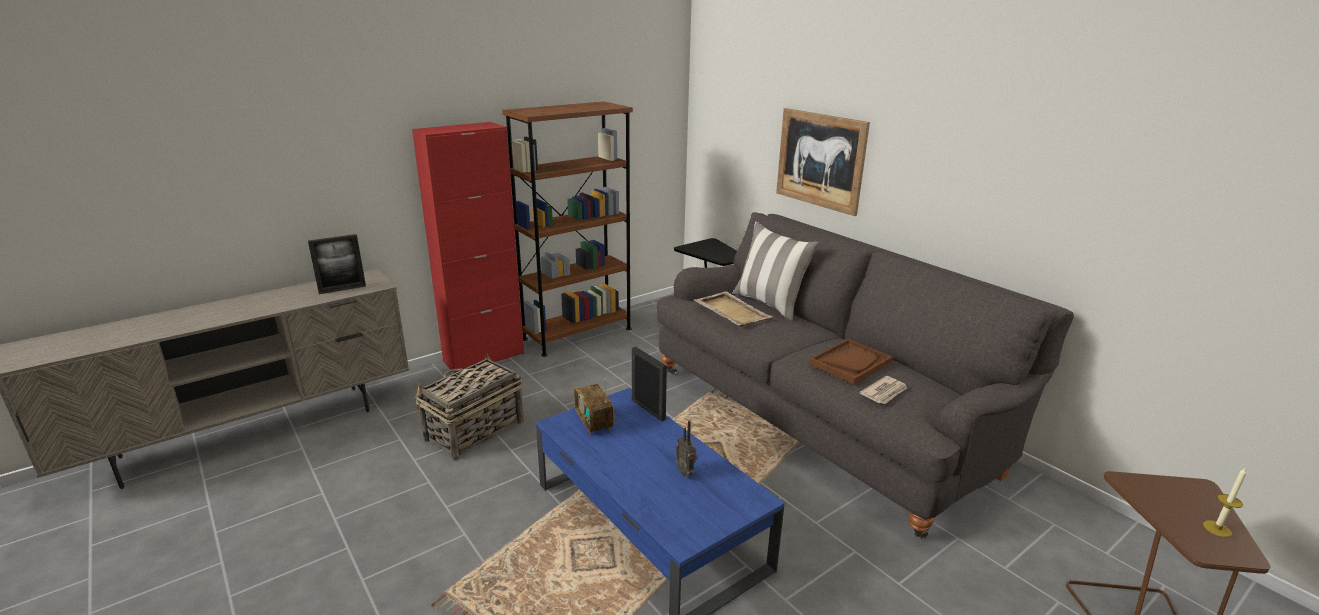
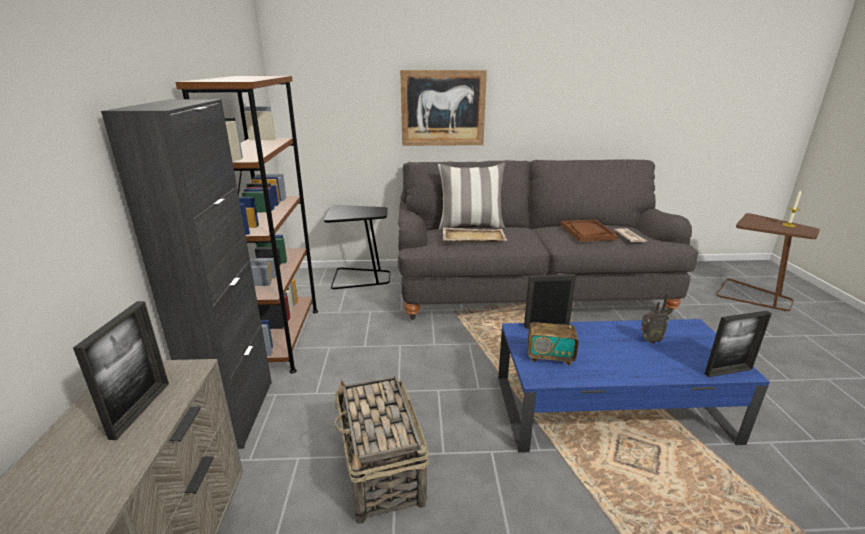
camera: 55 degrees left, 0 degrees up
(484, 357) = (237, 413): red cabinet -> black cabinet
(671, 531) = (728, 371): none -> picture frame

